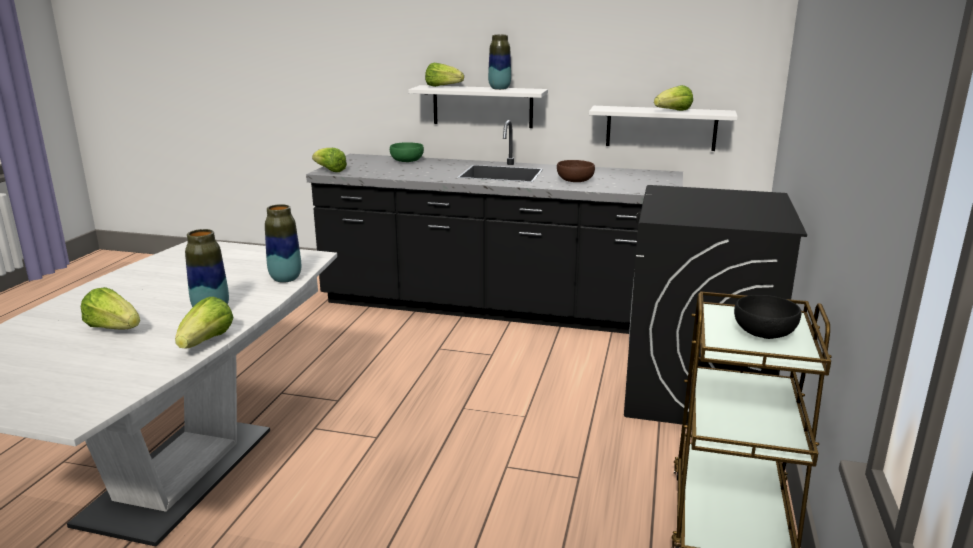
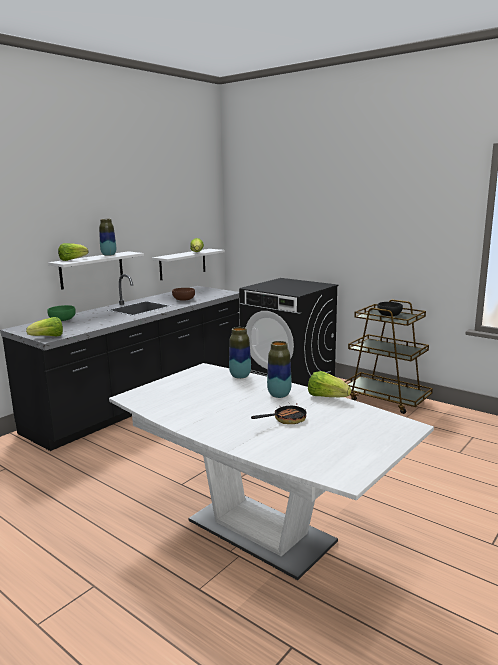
camera: 65 degrees left, 5 degrees down
(114, 328) = (285, 420): lettuce -> frying pan

